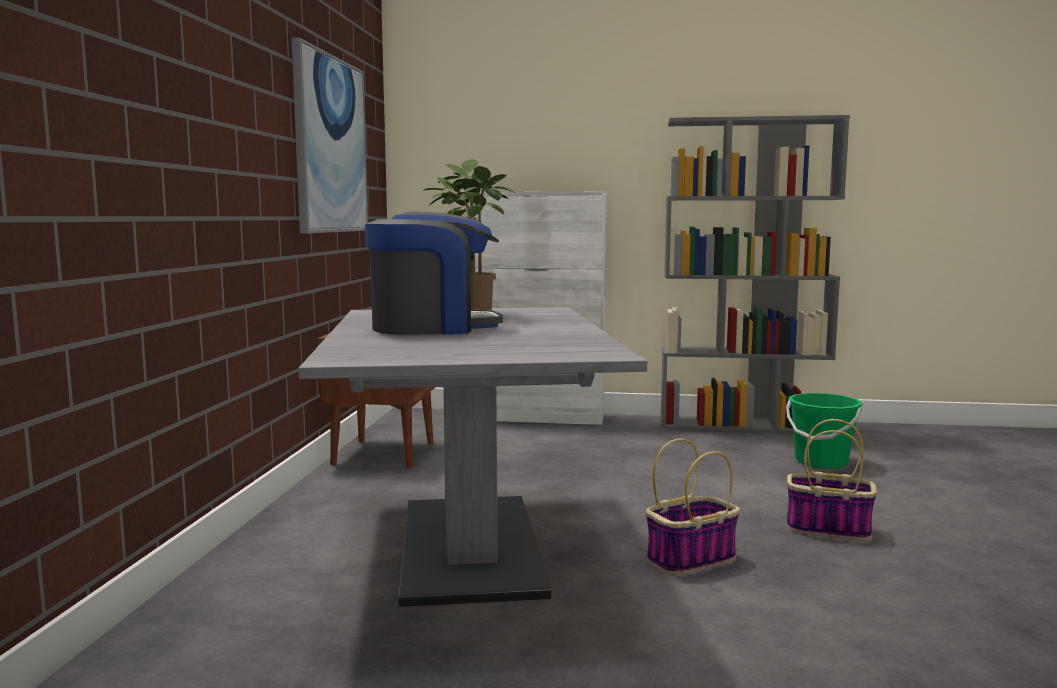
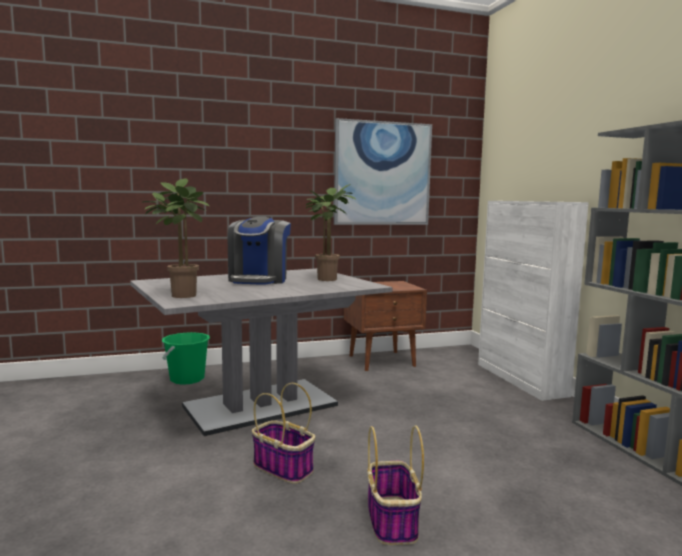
camera: 65 degrees right, 0 degrees up
(433, 327) = (259, 280): coffee machine -> coffee machine turned 45 degrees clockwise
(536, 352) = (180, 295): none -> potted plant
(821, 462) = (596, 508): green bucket -> green bucket (187, 379)

